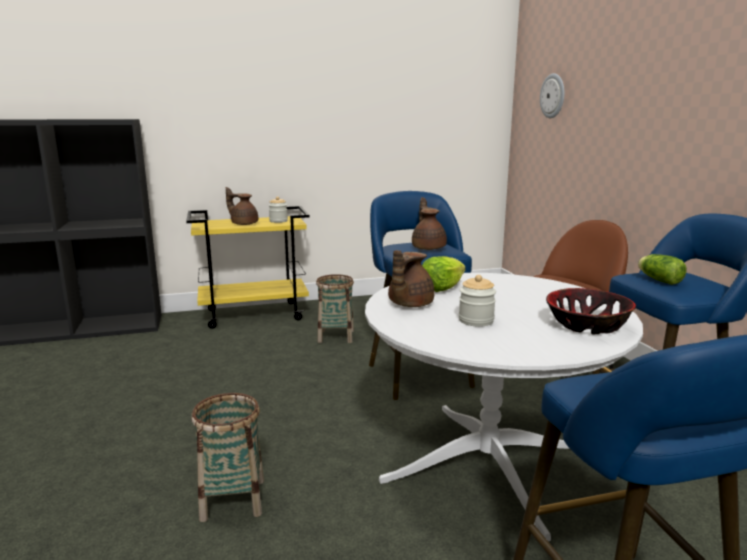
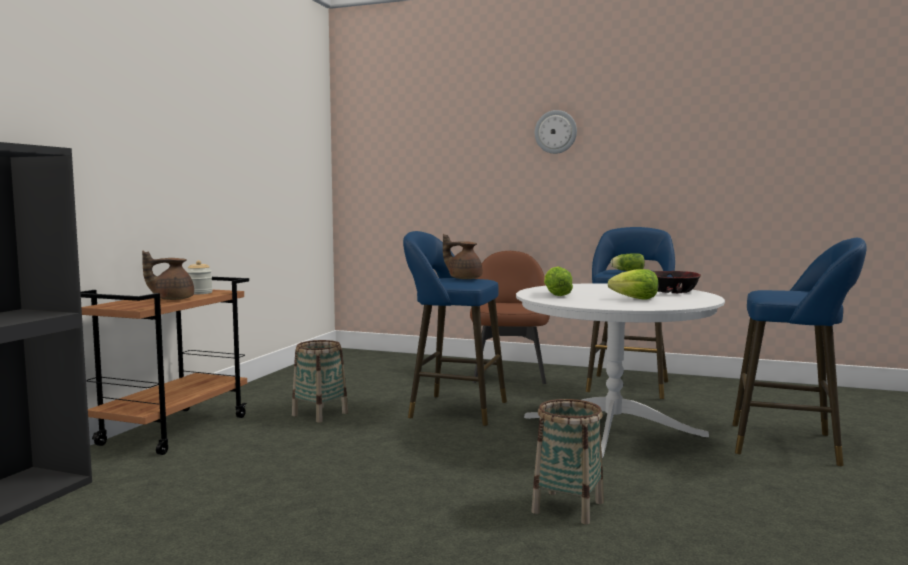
camera: 55 degrees left, 10 degrees down
(255, 314) = (175, 430): yellow cart -> brown cart
(409, 304) = (580, 301): brown teapot -> none
(476, 320) = (635, 299): jar -> lettuce
(553, 96) = (399, 153): wall clock -> wall clock (555, 132)

